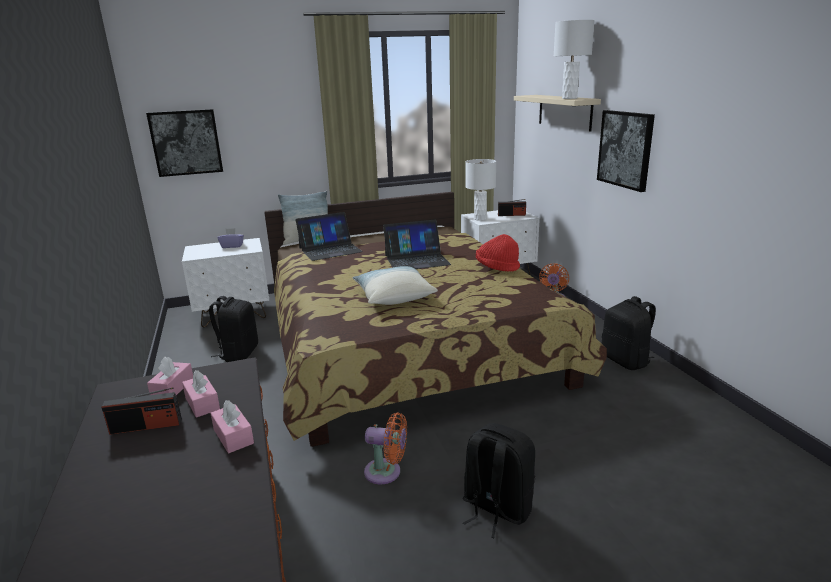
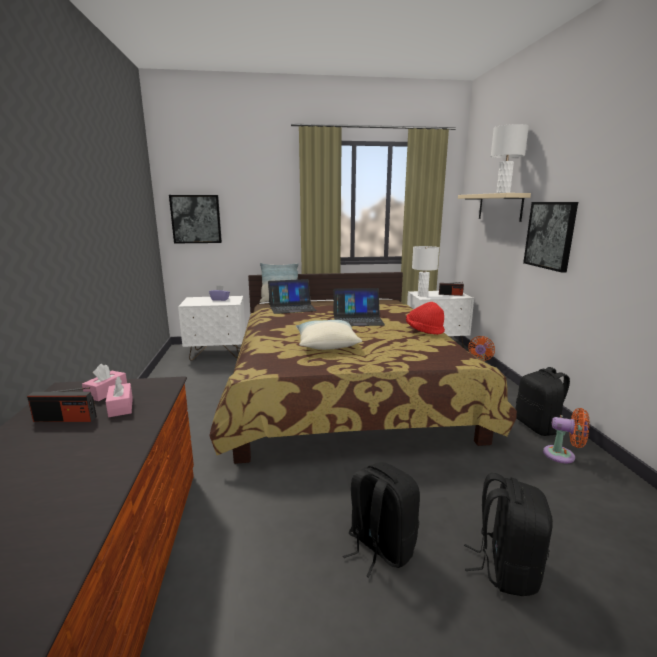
camera: 10 degrees right, 5 degrees down
(233, 436) = (127, 437): pink tissue box -> none
(238, 354) = (208, 382): black backpack -> black backpack (505, 568)
(386, 472) = (289, 496): orange fan -> orange fan (562, 455)

